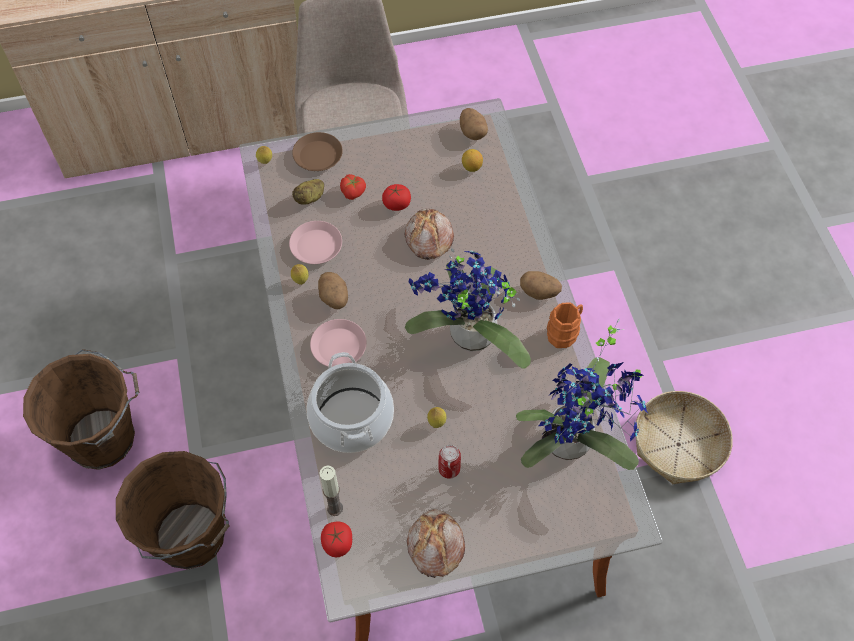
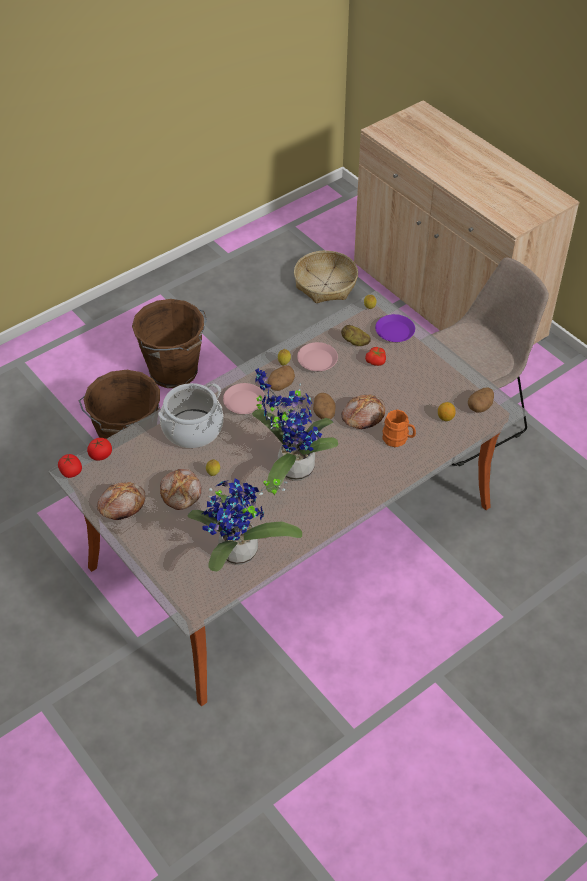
camera: 65 degrees right, 10 degrees down
(317, 155) = (394, 331): brown plate -> purple plate
(335, 508) = (124, 445): candle -> none
(396, 204) = (381, 388): tomato -> tomato (71, 472)
(449, 469) = (182, 493): can -> bread
(539, 292) = (357, 495): potato -> potato (324, 414)
(565, 332) = (330, 521): orange mug -> orange mug (398, 439)
(678, 445) = (360, 718): basket -> basket (325, 285)

